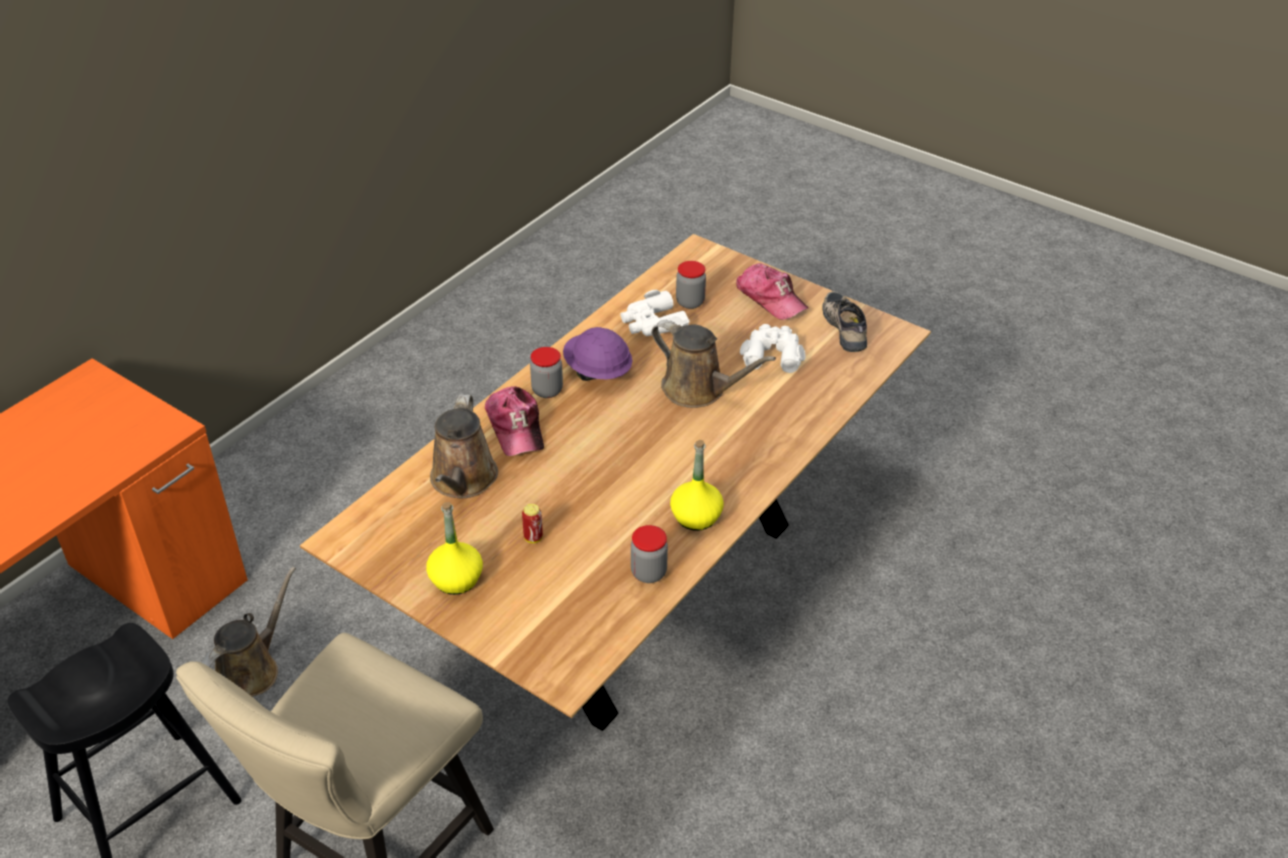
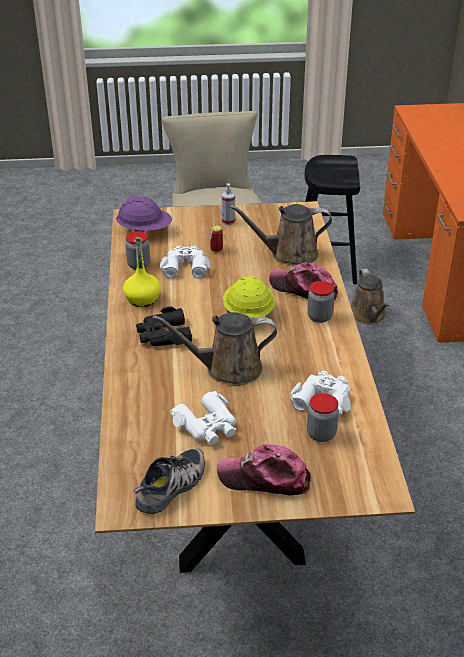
camera: 140 degrees right, 5 degrees down
(456, 579) = (228, 221): yellow bottle -> spray bottle
(463, 480) = (289, 254): brown watering can -> brown watering can turned 60 degrees counterclockwise
(597, 372) = (308, 344): purple hard hat -> purple hard hat (145, 231)
(597, 535) = (185, 266): none -> white binoculars
(608, 433) = (248, 313): none -> yellow hard hat
(720, 457) = (163, 335): none -> black binoculars
(846, 327) = (172, 487): shoe -> shoe turned 90 degrees counterclockwise

